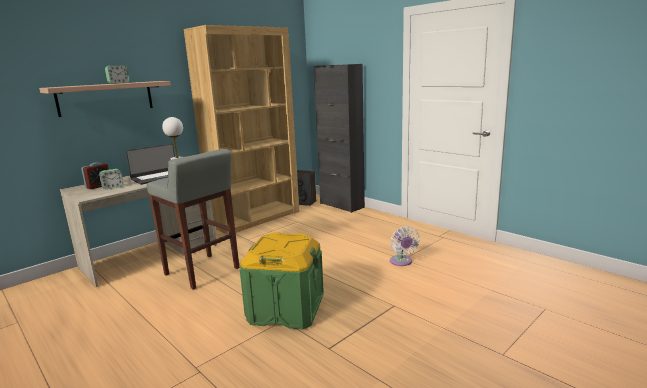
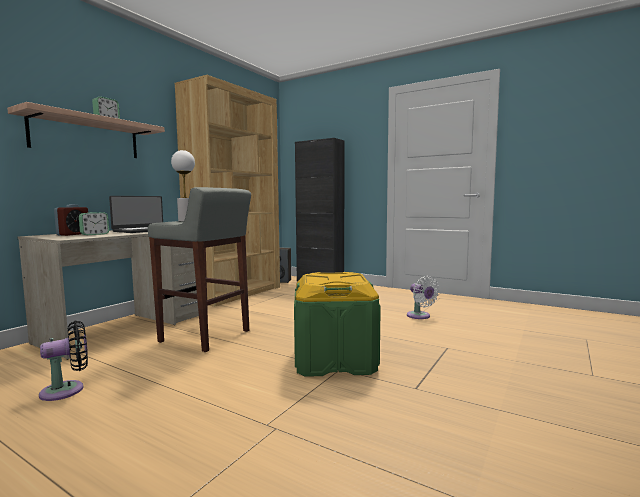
camera: 15 degrees left, 10 degrees down
(85, 317) = (67, 390): none -> black fan

